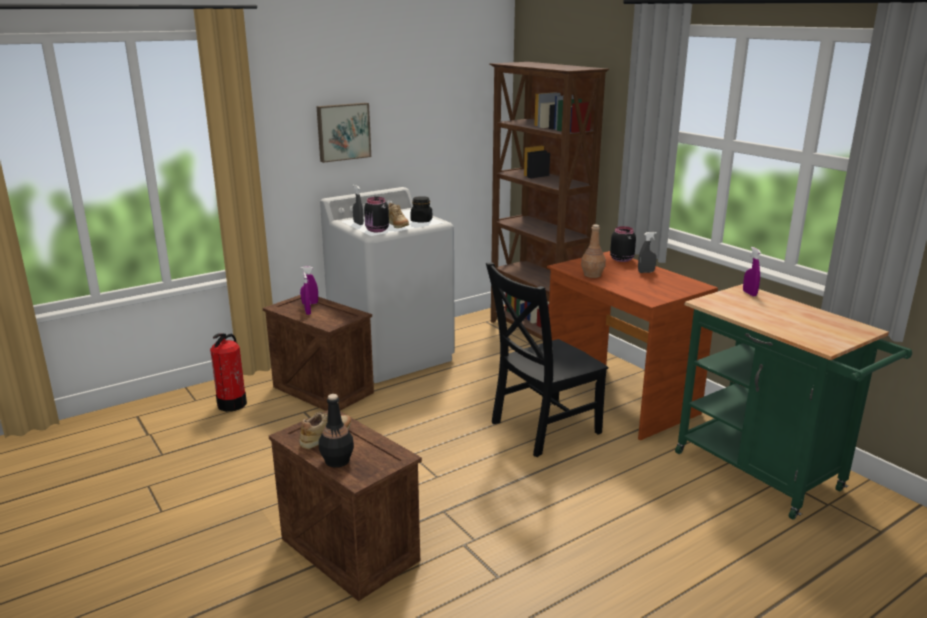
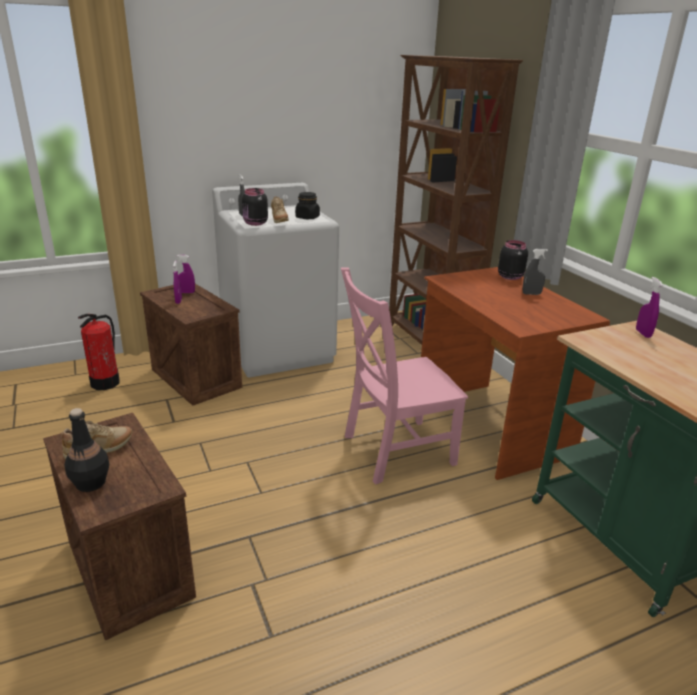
camera: 10 degrees right, 5 degrees up
(343, 131) = (239, 119): picture -> none
(541, 429) = (394, 450): black chair -> pink chair
(592, 275) = (468, 291): brown bottle -> none

